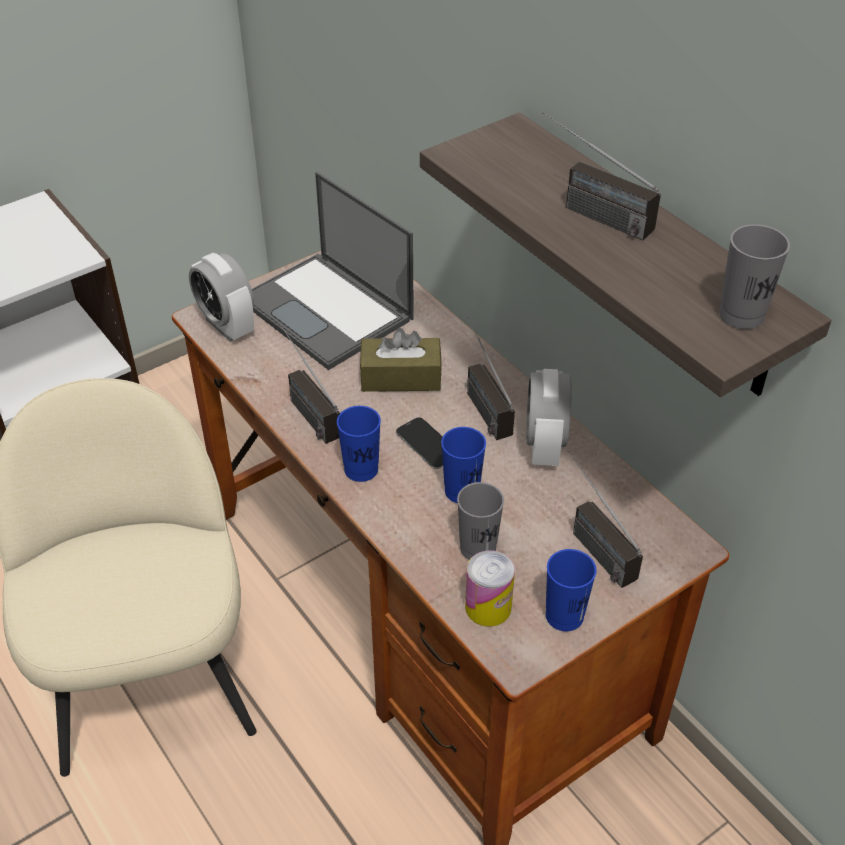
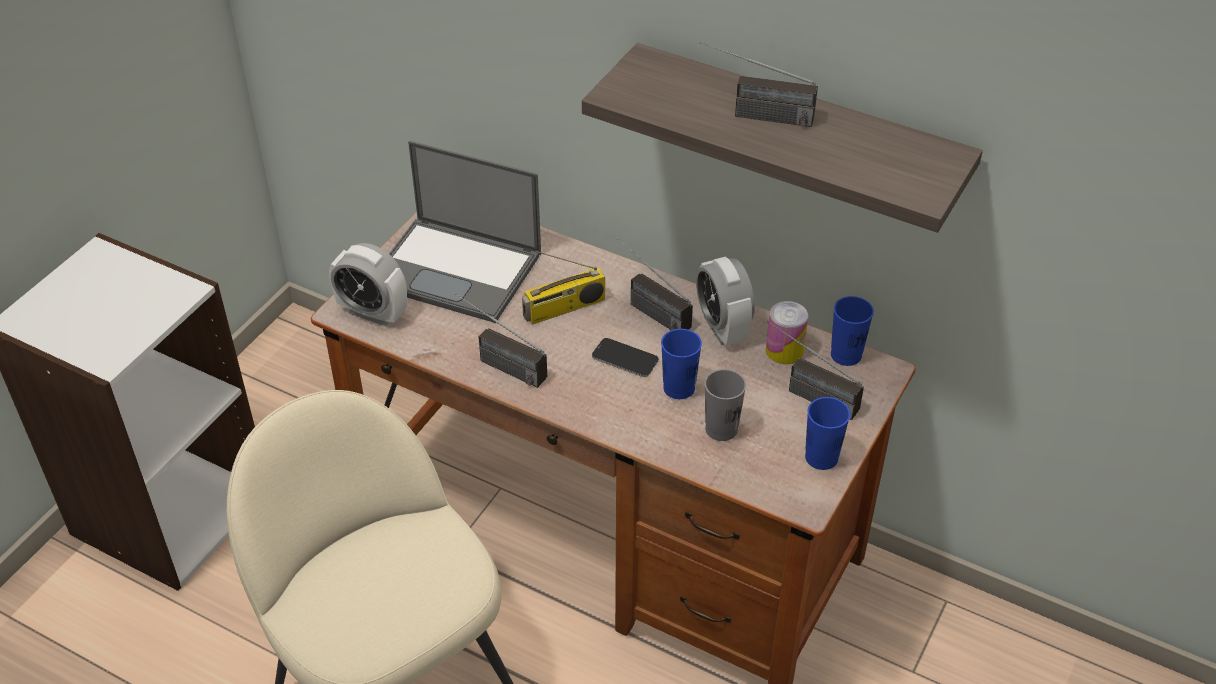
camera: 25 degrees left, 0 degrees up
(361, 469) = (583, 399): blue cup -> blue cup (846, 355)
(401, 377) = (564, 309): brown tissue box -> radio
(488, 607) = (759, 472): can -> can (784, 350)
(741, 315) = (920, 165): grey cup -> none

